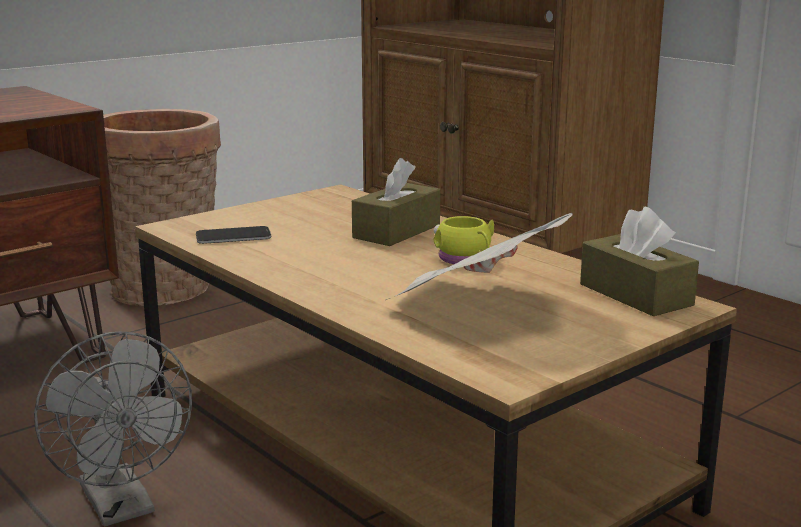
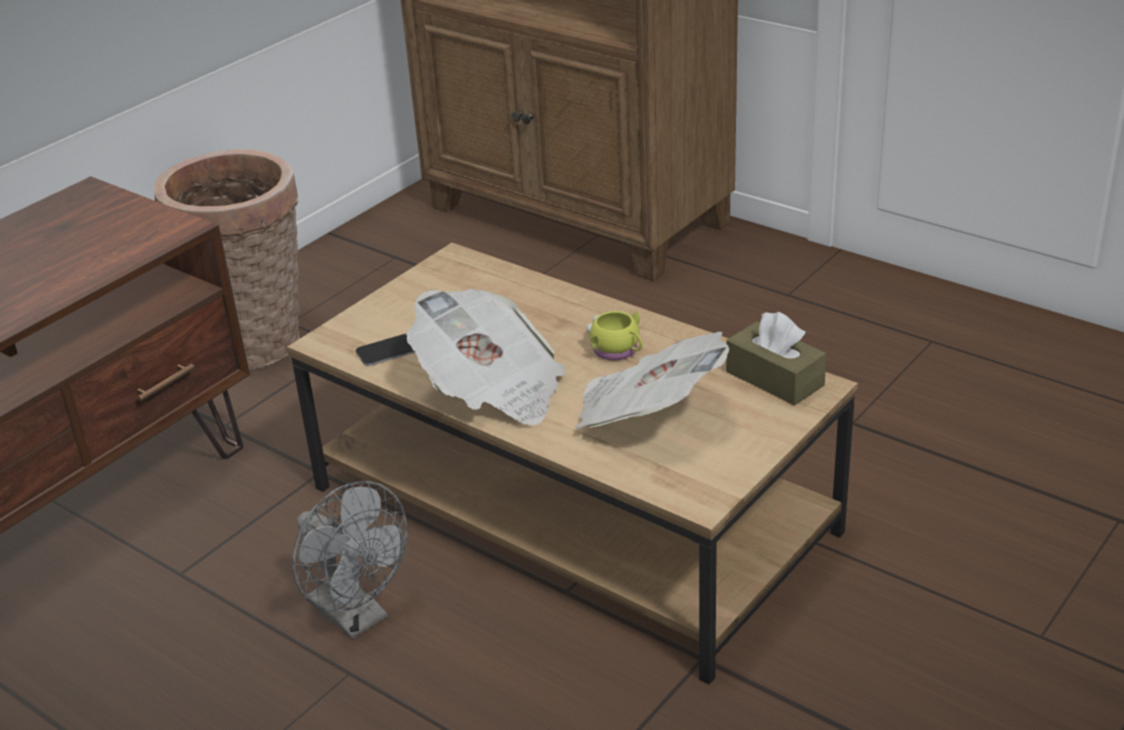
camera: 10 degrees left, 15 degrees up
(314, 271) = (491, 390): none -> newspaper
(396, 231) = (540, 317): brown tissue box -> none

